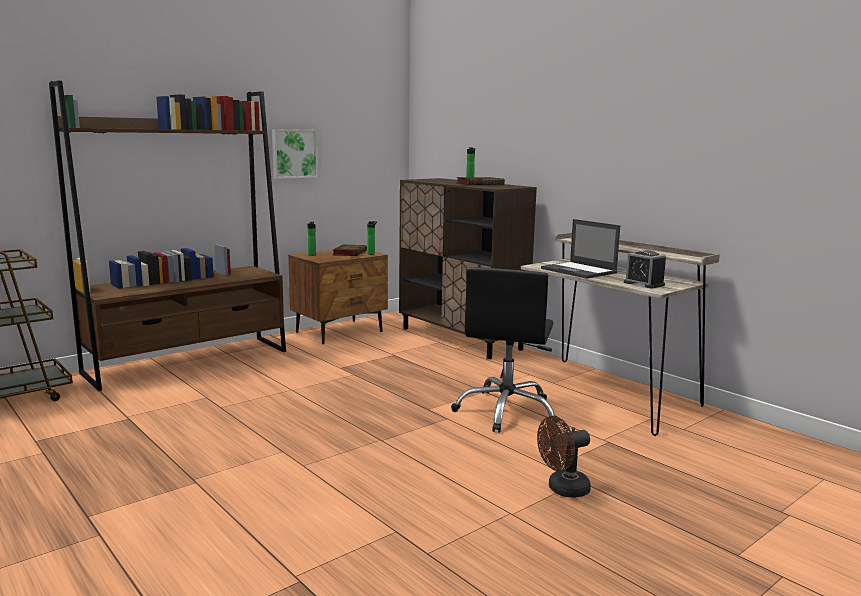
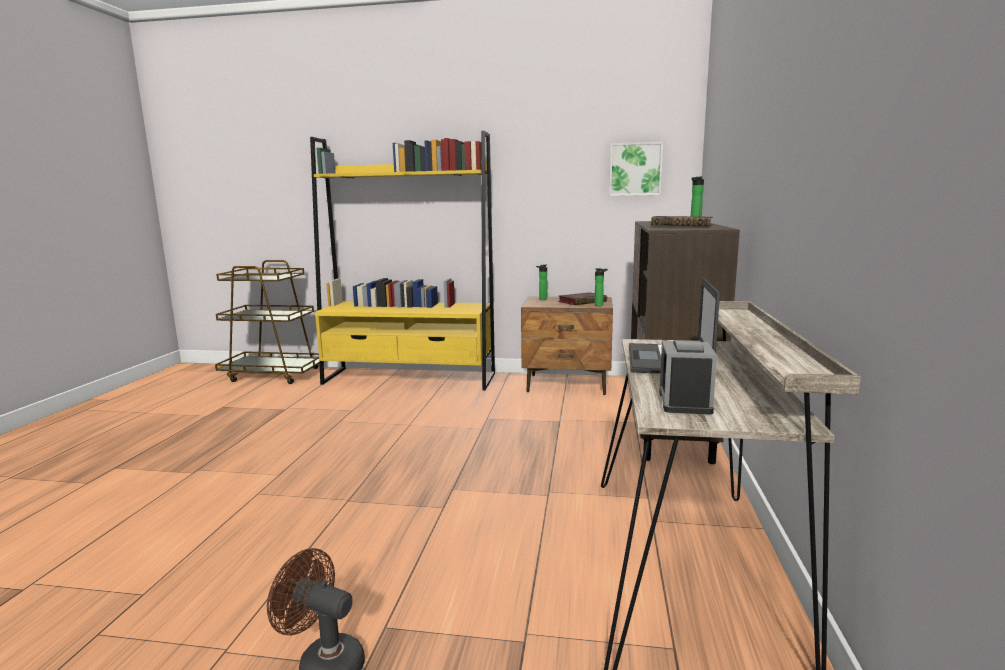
camera: 50 degrees right, 0 degrees up
(189, 361) = (410, 379): brown bookcase -> yellow bookcase
(294, 153) = (541, 193): picture -> picture (635, 169)
(506, 411) = (513, 529): black office chair -> none

